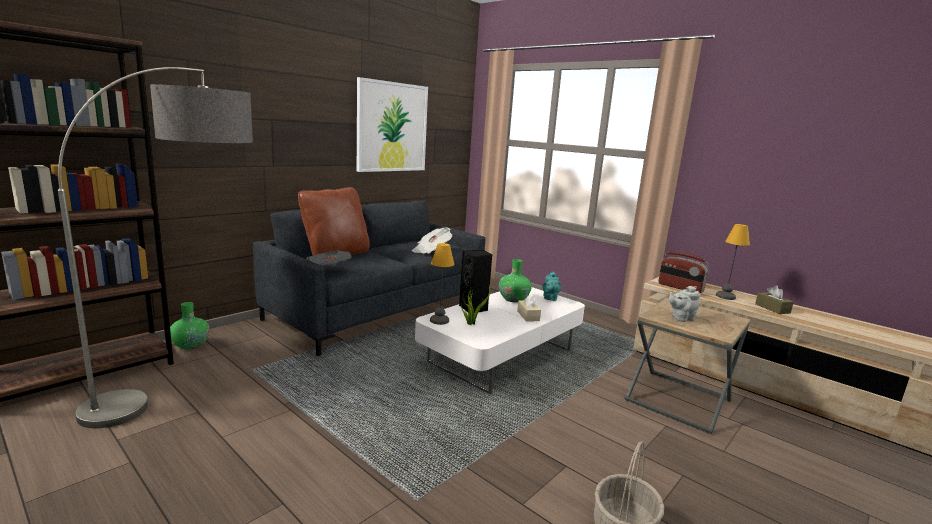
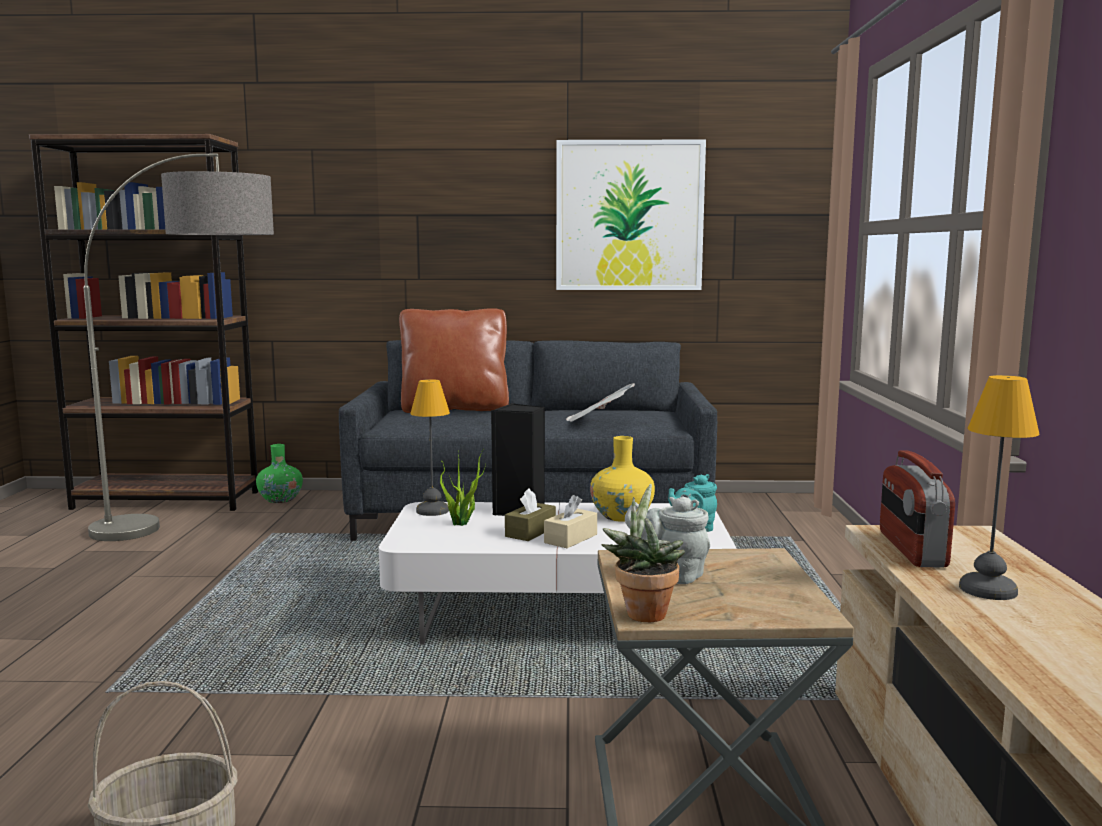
camera: 50 degrees right, 5 degrees down
(329, 270) = (389, 421): newspaper -> none
(513, 299) = (622, 516): green vase -> yellow vase
(717, 334) = (643, 612): none -> potted plant
(772, 308) = (1050, 642): brown tissue box -> brown tissue box (530, 532)

